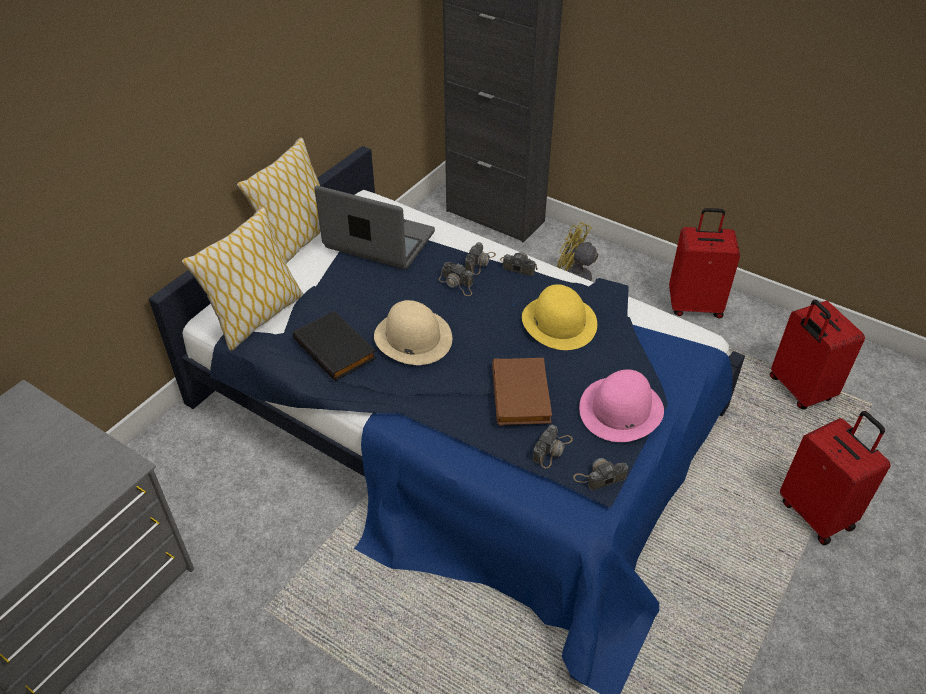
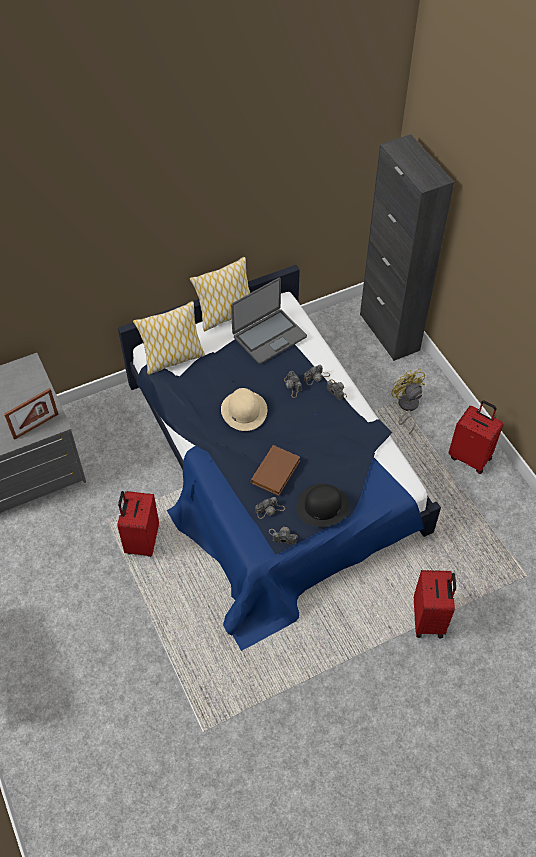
camera: 30 degrees right, 10 degrees up
(84, 489) = (36, 426): none -> picture frame
(337, 348) = (200, 399): black book -> none
(379, 241) = (269, 336): laptop -> laptop turned 90 degrees clockwise
(559, 322) = (330, 438): yellow hat -> none
(621, 409) = (322, 506): pink hat -> black hat
(799, 390) = (487, 544): red suitcase -> red suitcase (141, 540)

